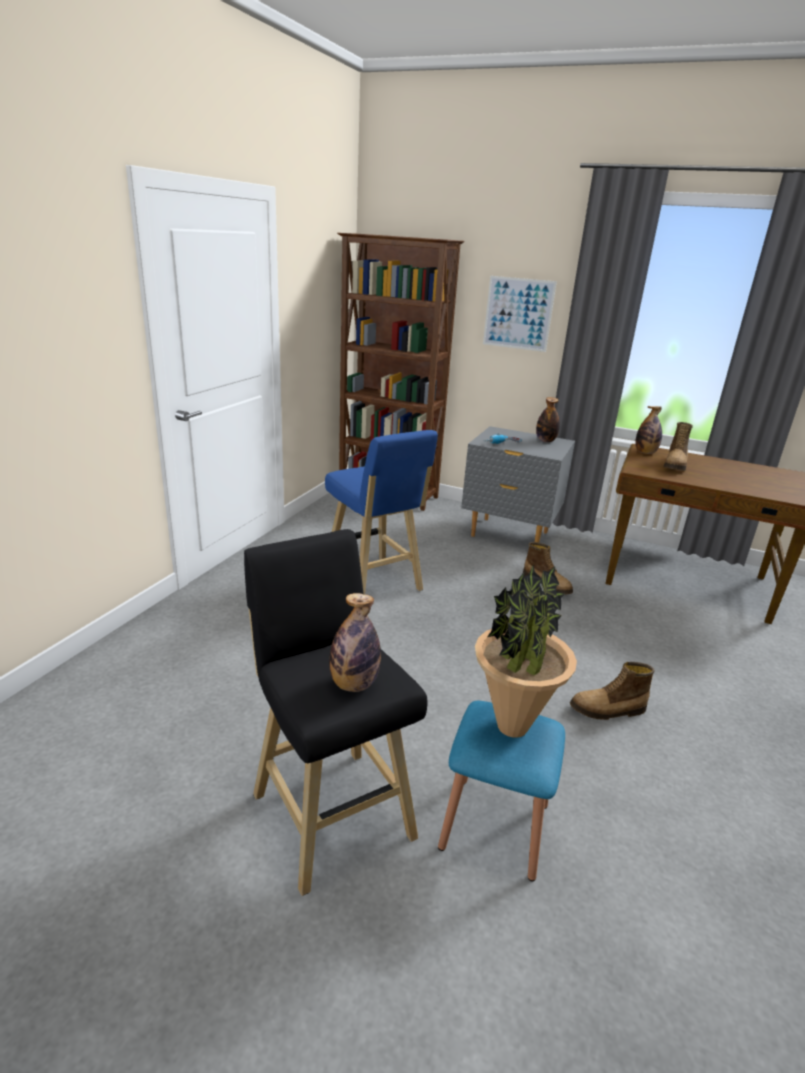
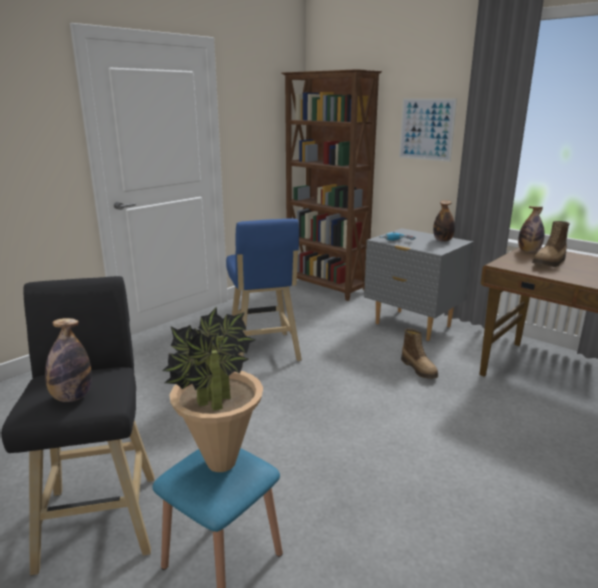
camera: 20 degrees right, 5 degrees down
(608, 710) = (402, 484): boot -> none

